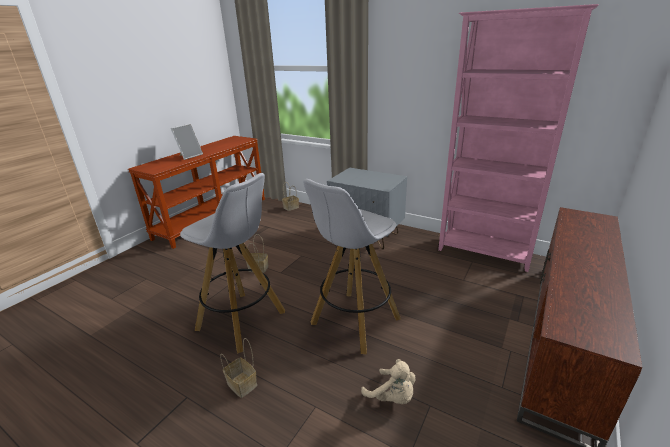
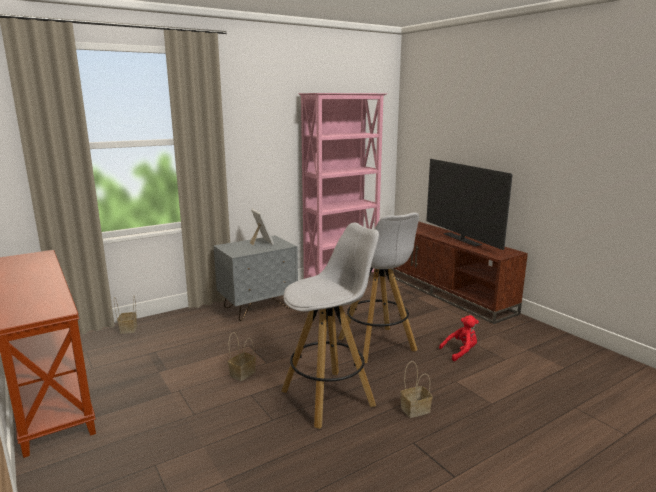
camera: 65 degrees left, 10 degrees down
(189, 156) = (36, 288): picture frame -> picture frame (261, 242)
(392, 397) = (460, 352): beige plush toy -> red plush toy
(592, 278) = (461, 239): none -> television

